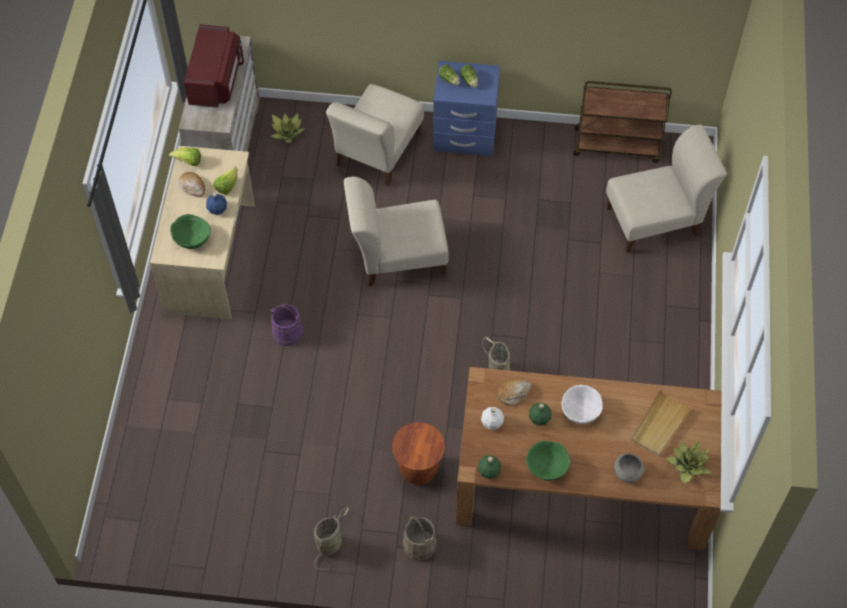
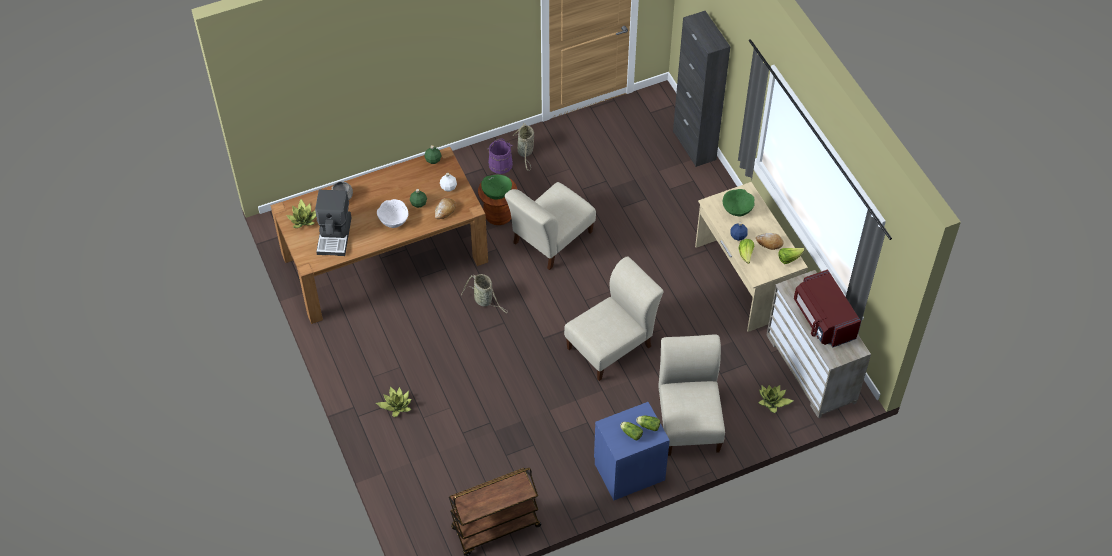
camera: 150 degrees right, 5 degrees down
(128, 445) = (694, 145): none -> black cabinet
(287, 332) = (649, 256): purple bucket -> purple bucket (500, 164)
(420, 544) = (469, 176): beige bucket -> none
(547, 467) = (397, 178): green bowl -> green bowl (496, 192)
(654, 300) = (396, 405): none -> potted plant
(656, 220) = (427, 474): beige chair -> beige chair (550, 240)
(660, 424) = (335, 235): beige tray -> coffee machine

